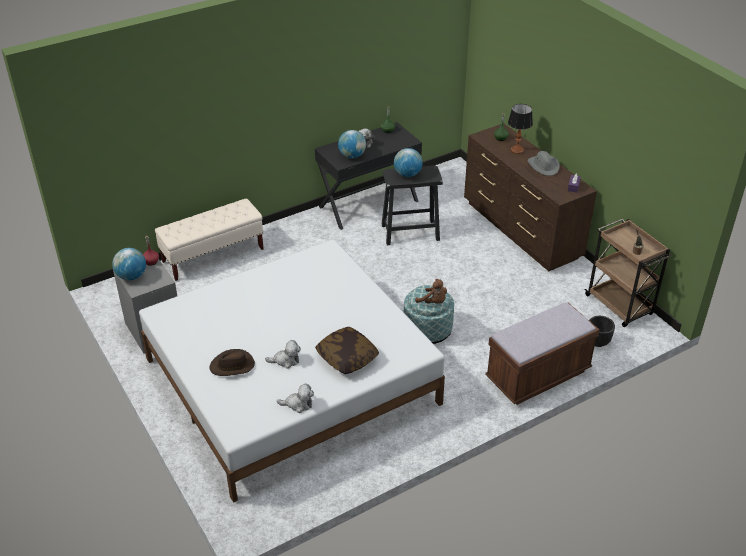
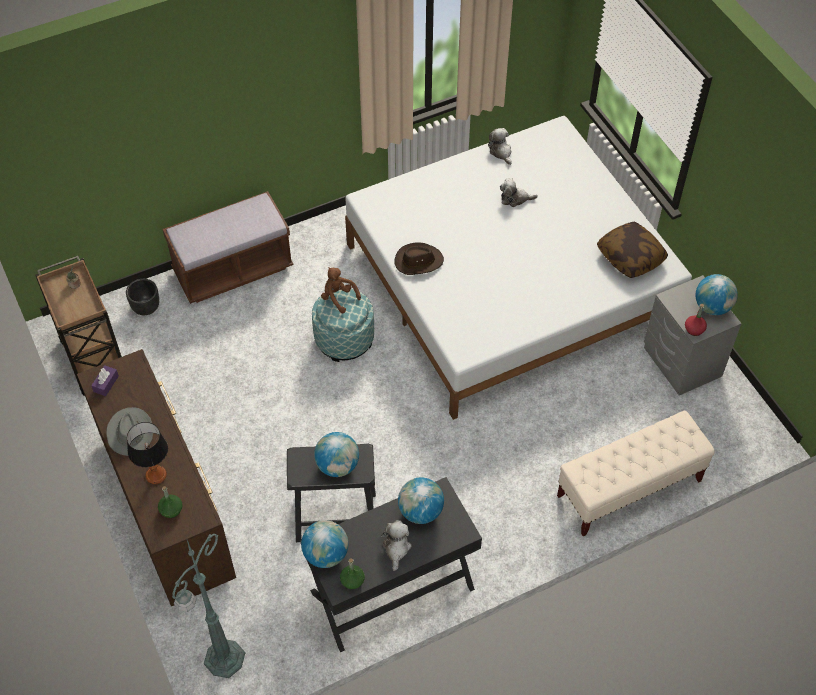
camera: 175 degrees left, 15 degrees up
(232, 366) = (571, 196): brown hat -> brown hat (418, 261)
(298, 404) = (501, 152): plush toy -> plush toy turned 60 degrees clockwise
(347, 358) = (449, 197): pillow -> pillow (630, 257)
(405, 138) = (326, 554): none -> globe
(460, 174) = (223, 660): none -> green floor lamp

